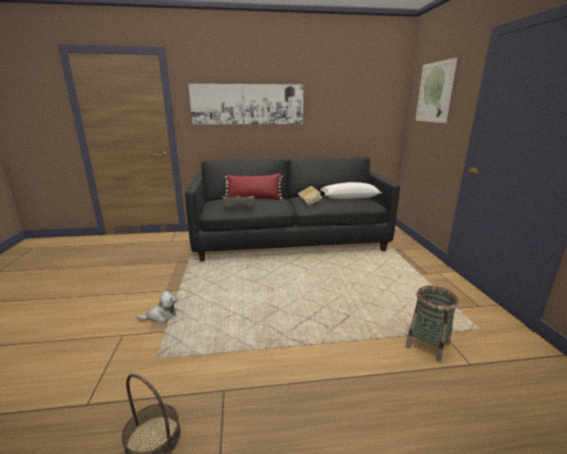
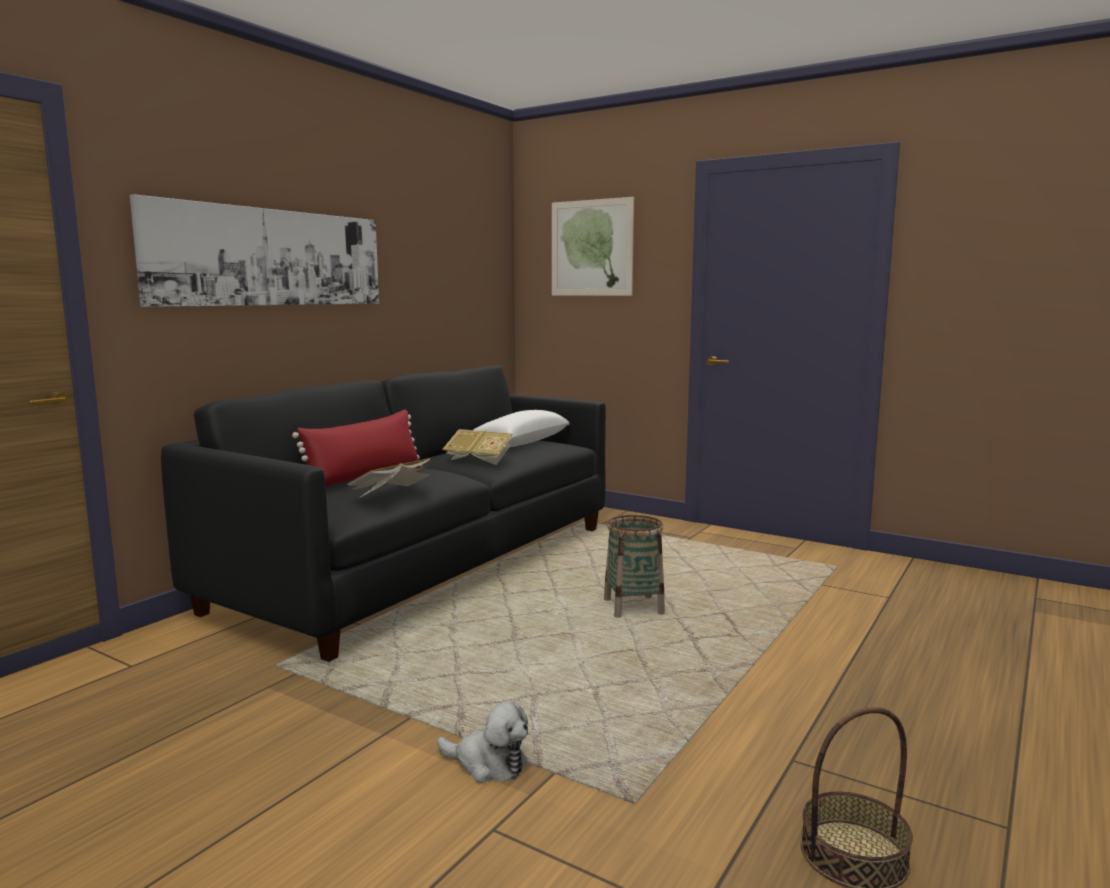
camera: 50 degrees left, 10 degrees down
(161, 316) = (488, 764): plush toy -> plush toy turned 90 degrees clockwise
(427, 345) = (835, 600): basket -> basket (633, 607)

